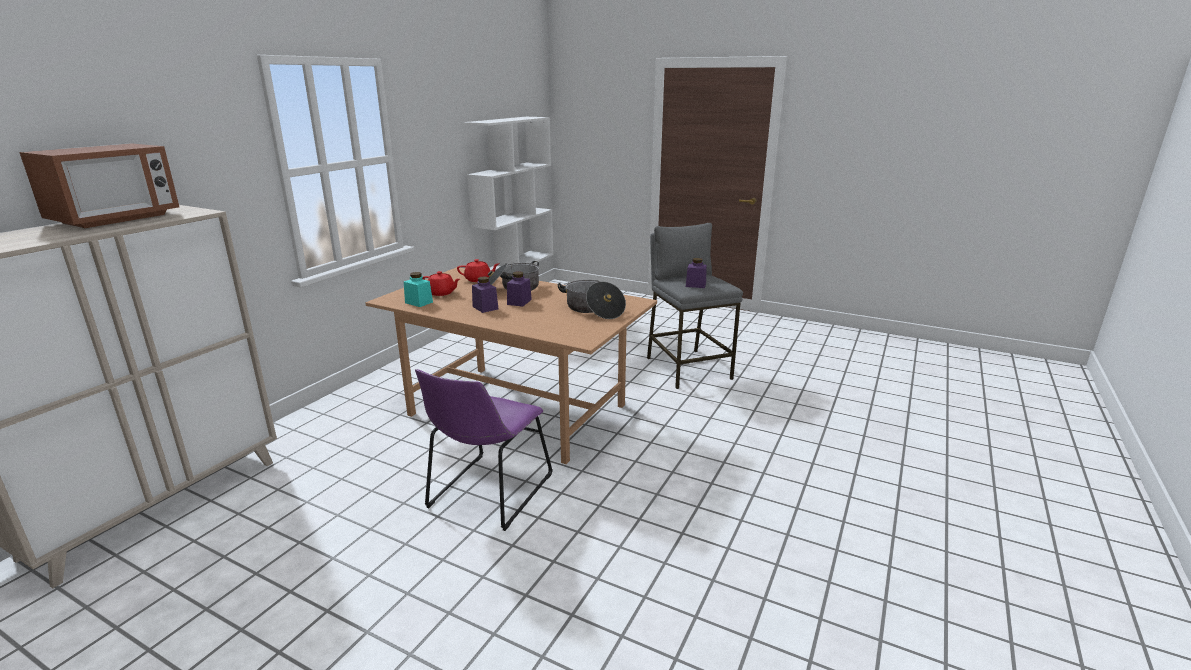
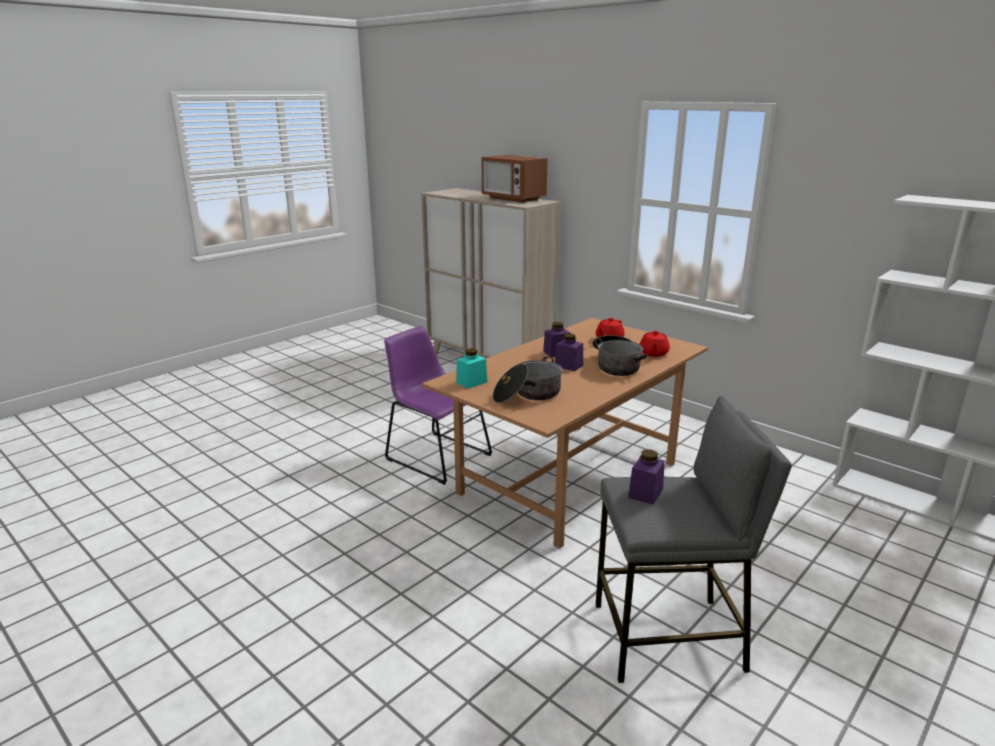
camera: 105 degrees right, 0 degrees up
(419, 302) = (582, 332): turquoise jar -> turquoise jar (471, 382)

